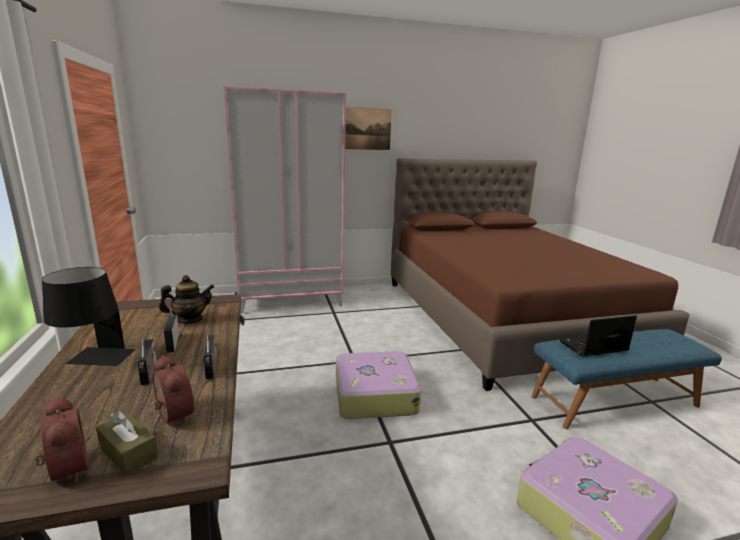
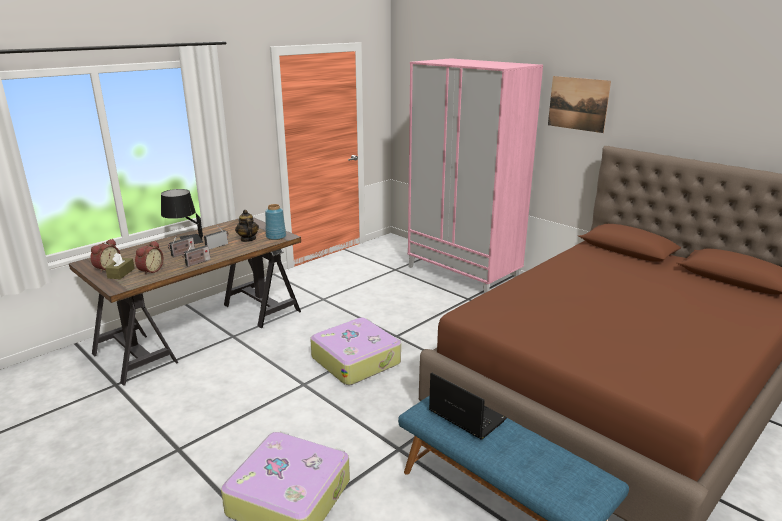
camera: 60 degrees right, 5 degrees up
(190, 320) = (248, 239): teapot -> teapot turned 150 degrees counterclockwise
(216, 304) = (276, 237): none -> blue vase

